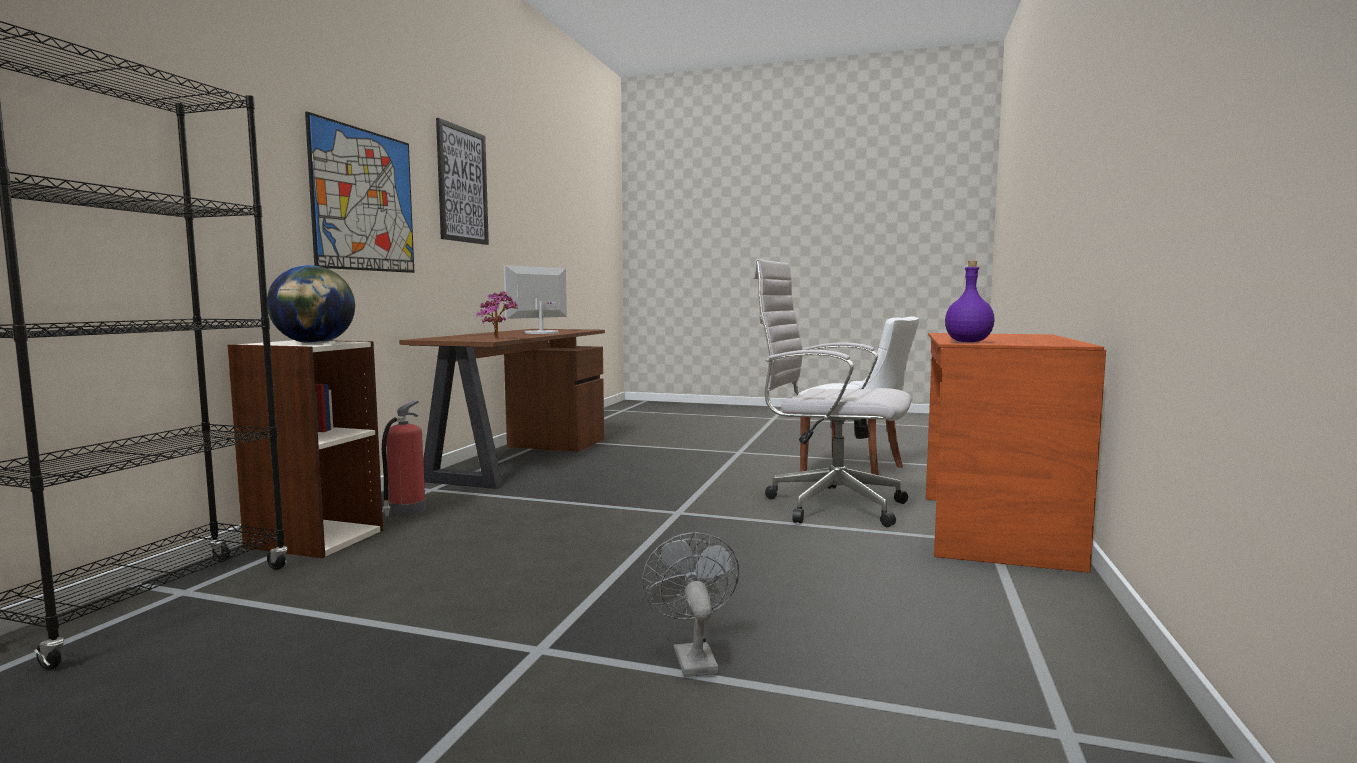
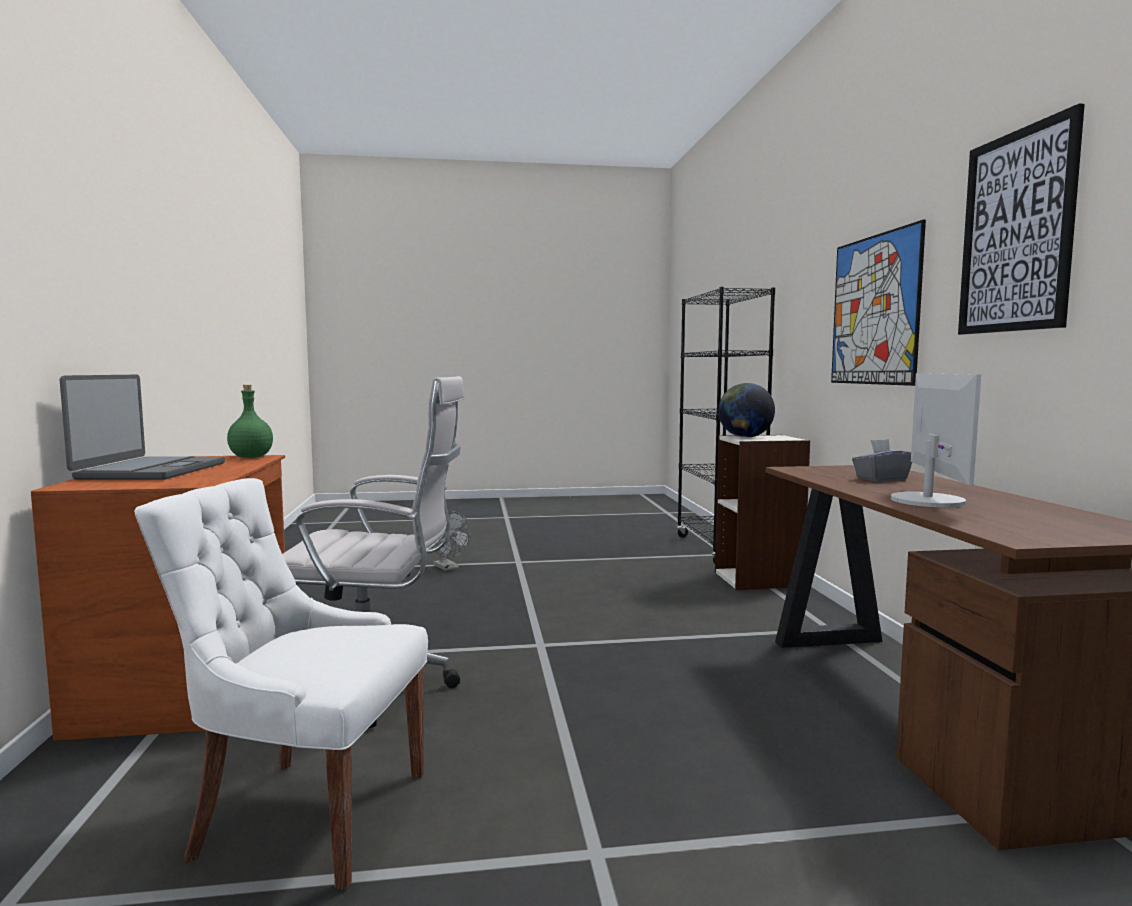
camera: 155 degrees right, 0 degrees up
(406, 511) = (772, 605): fire extinguisher -> none
(485, 336) = (881, 479): none -> grey tissue box
(499, 339) = (803, 472): potted plant -> none
(969, 342) = (250, 457): purple bottle -> green bottle
(1021, 337) = (151, 471): none -> laptop

